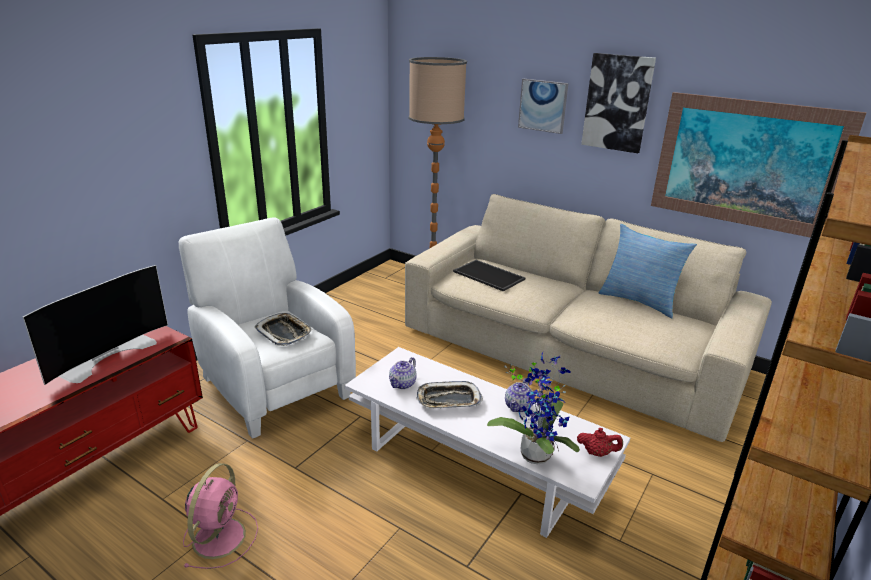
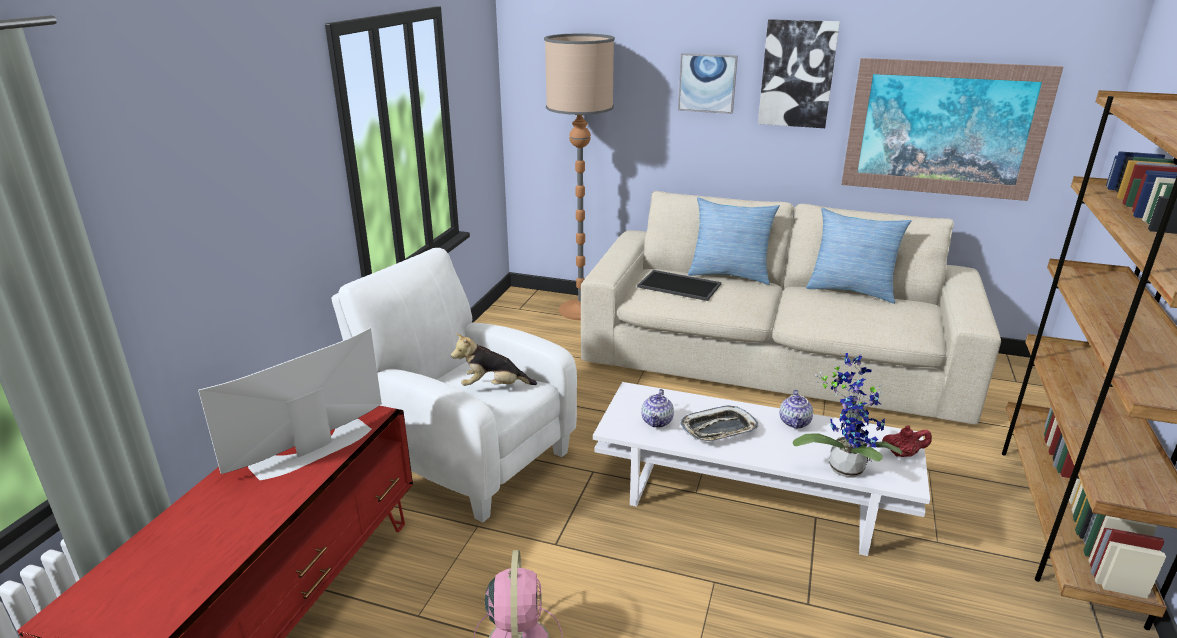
camera: 15 degrees left, 0 degrees up
(108, 355) = (312, 449): television -> television turned 150 degrees counterclockwise
(284, 333) = (493, 387): tray -> plush toy
(540, 272) = (729, 275): none -> pillow

